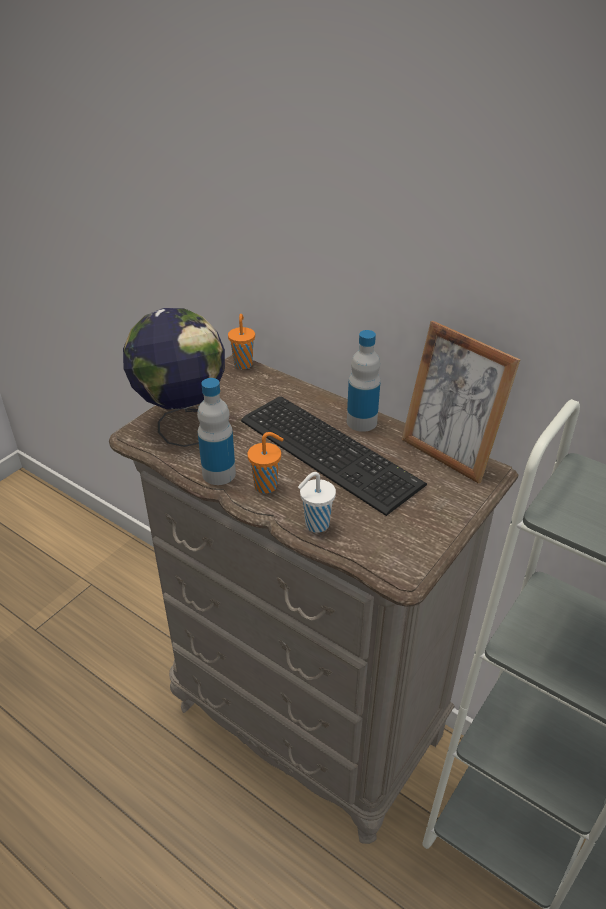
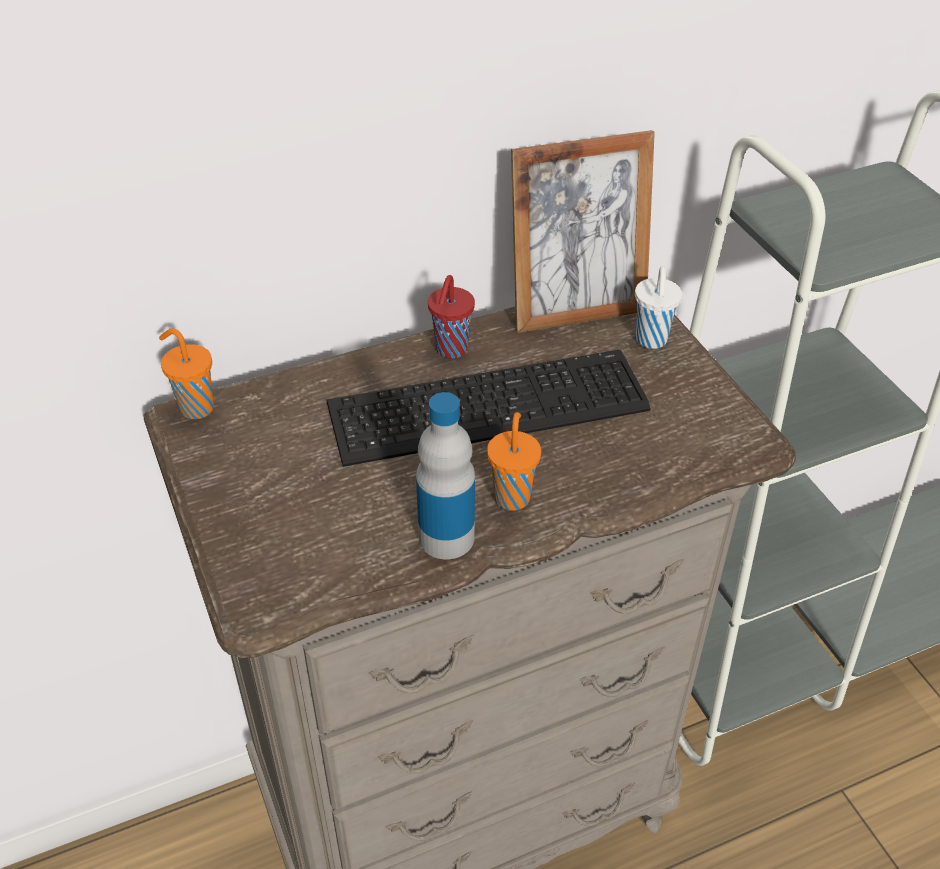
camera: 60 degrees left, 5 degrees up
(182, 421) = (281, 533): globe -> none
(315, 525) = (624, 480): white cup -> white cup (651, 341)
(361, 422) = (450, 350): bottle -> red cup

